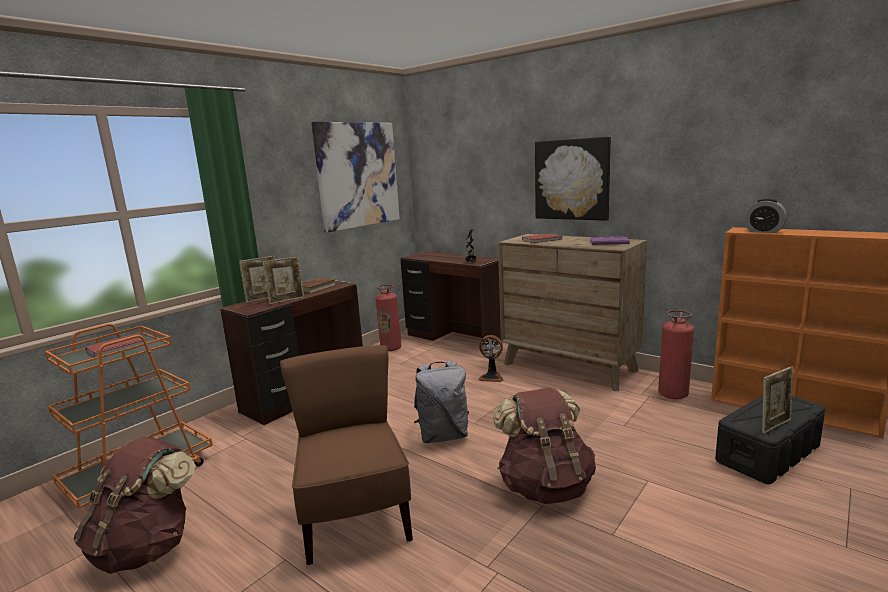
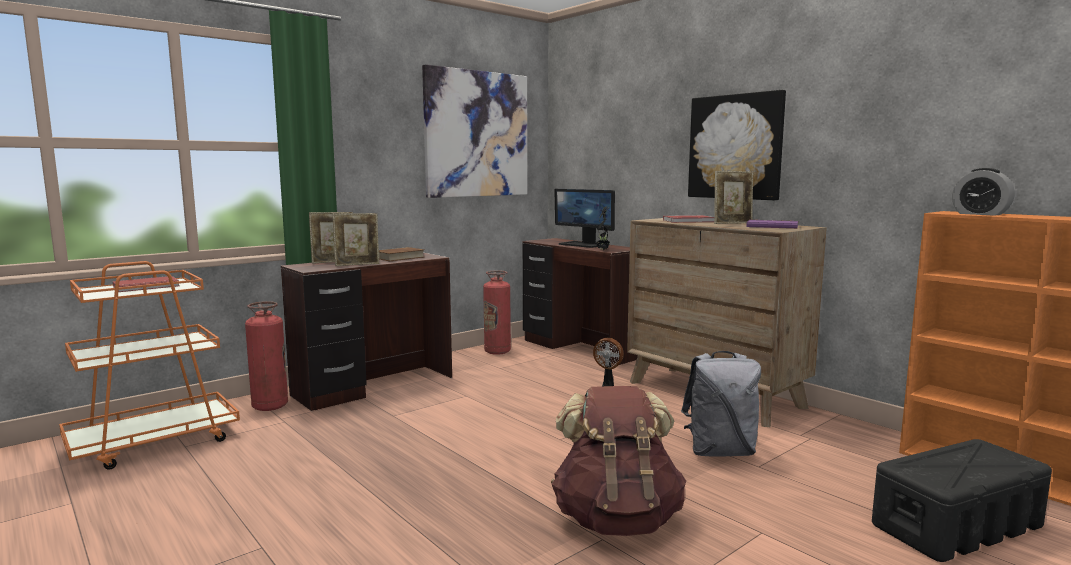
camera: 10 degrees right, 5 degrees down
(147, 548) = (122, 512): brown backpack -> none
(355, 520) = (363, 520): brown chair -> none
(443, 436) = (514, 448): grey backpack -> grey backpack (720, 451)
(451, 258) = (583, 244): none -> monitor
(673, 394) = (845, 440): fire extinguisher -> fire extinguisher (270, 406)
(774, 425) = (958, 478): picture frame -> picture frame (732, 223)

